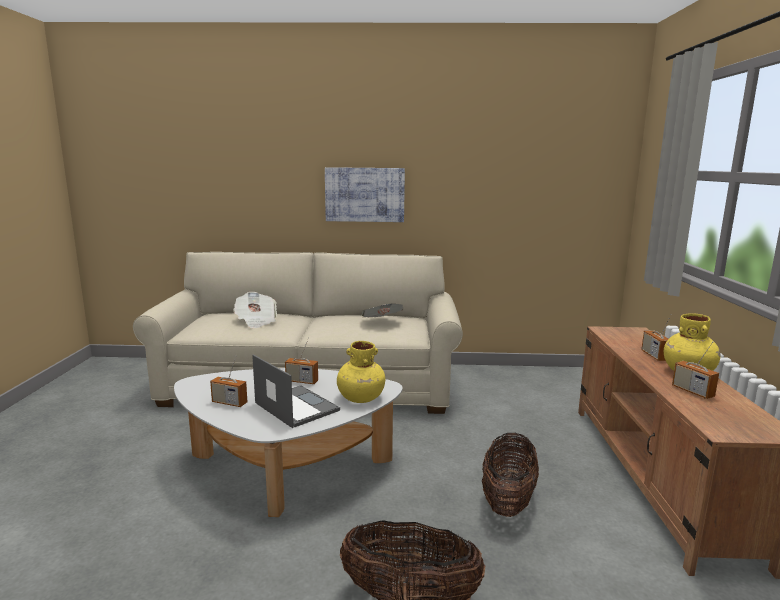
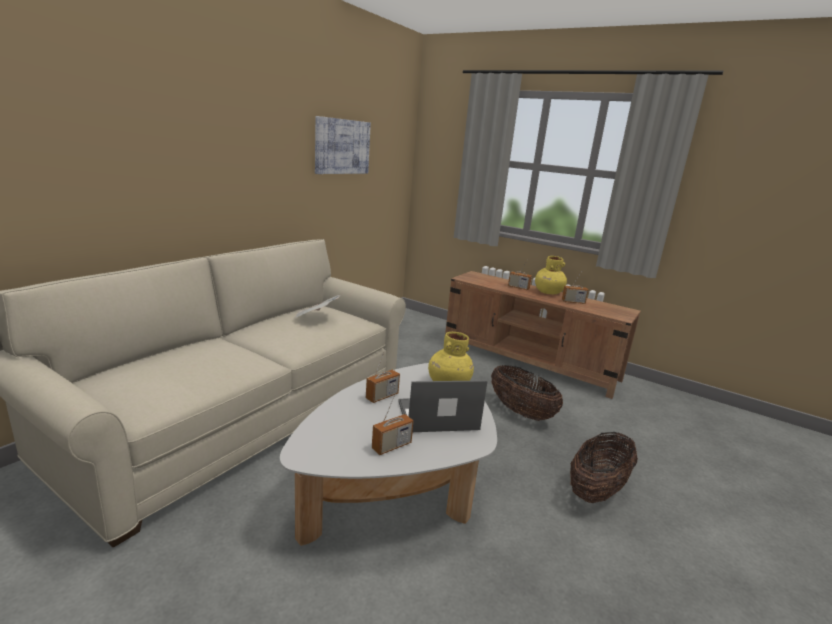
camera: 60 degrees left, 5 degrees up
(256, 321) = (195, 363): newspaper -> none
(364, 194) = (234, 177): picture -> picture (342, 146)

